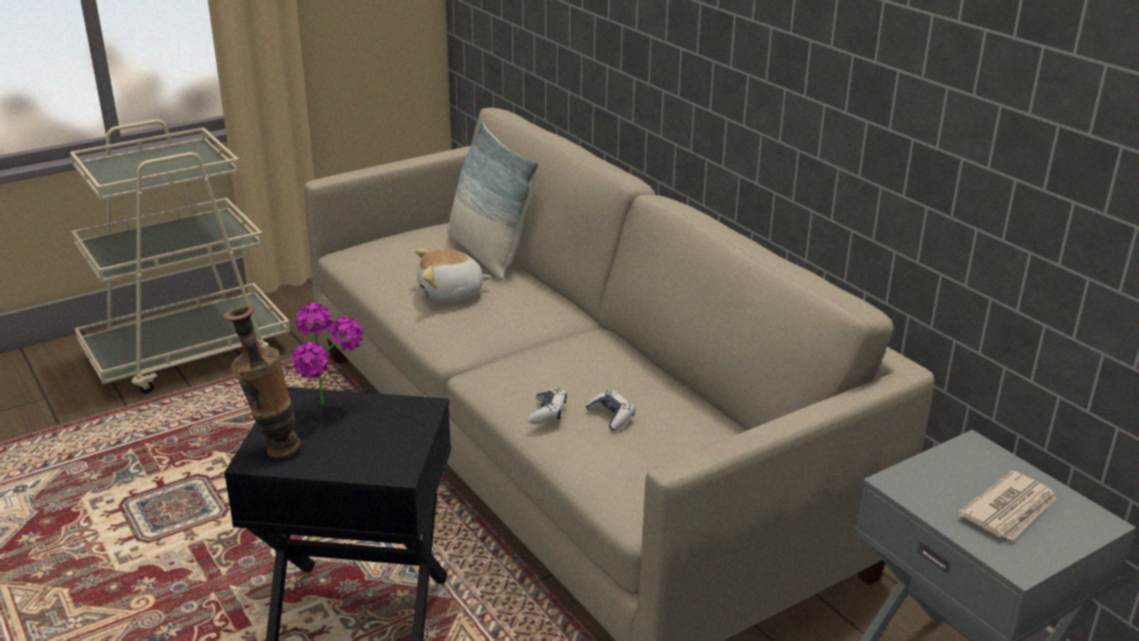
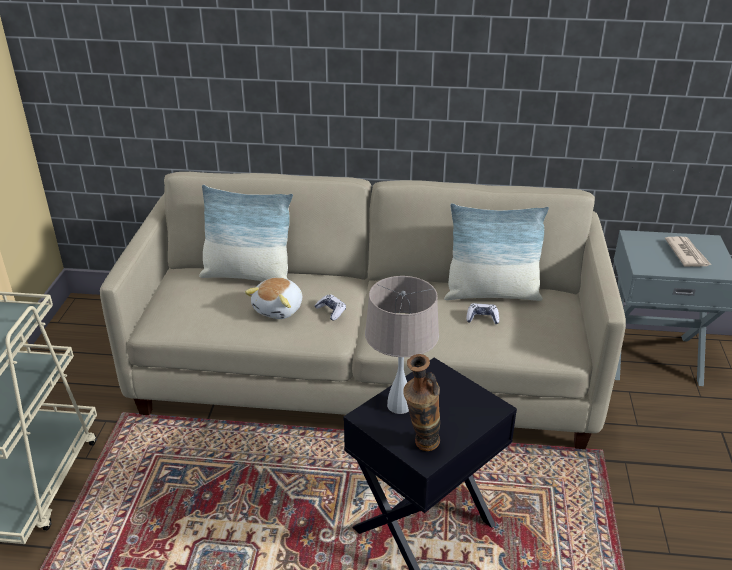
camera: 50 degrees left, 5 degrees up
(332, 409) = (399, 405): potted plant -> beige table lamp
(547, 413) = (454, 336): game controller -> game controller (331, 311)
(679, 405) = (491, 294): none -> pillow

